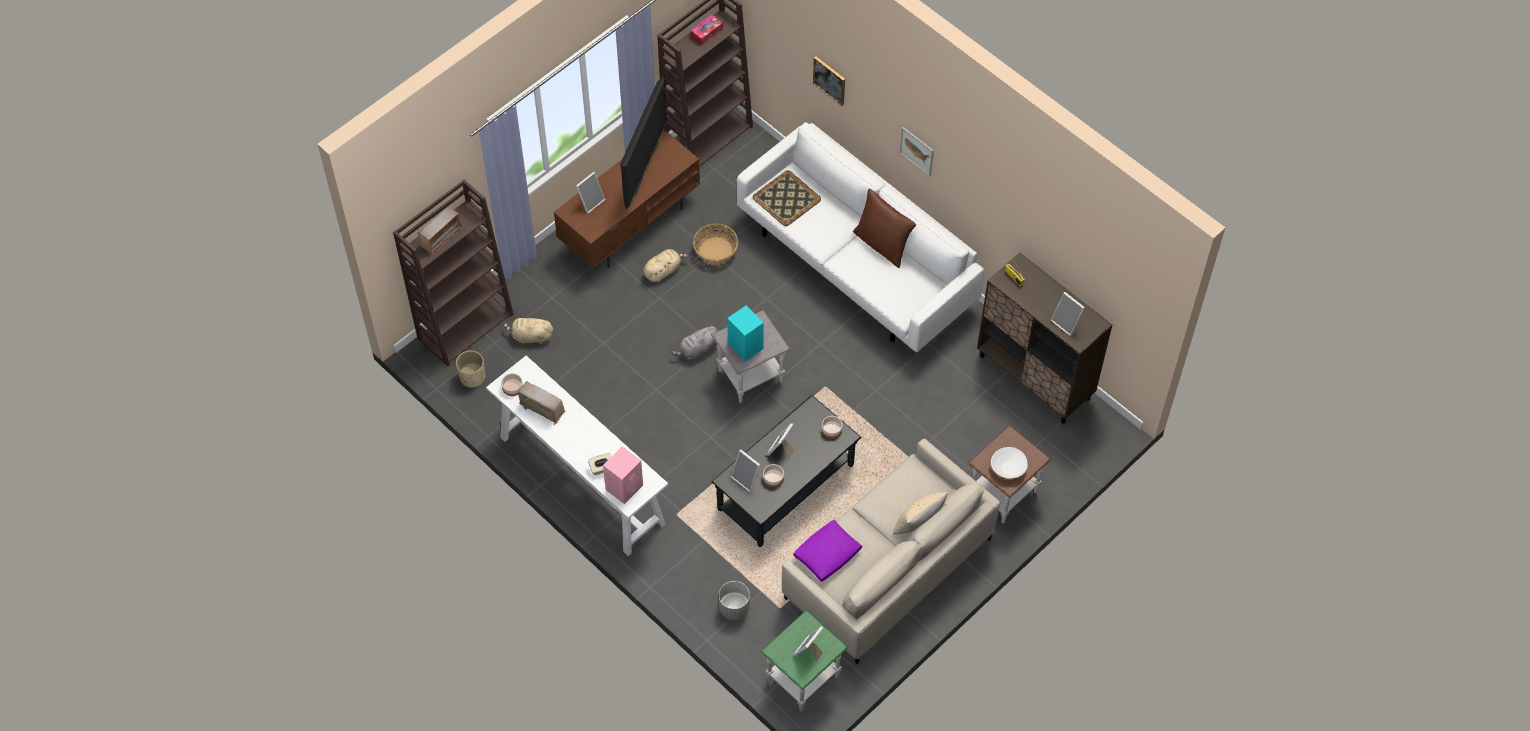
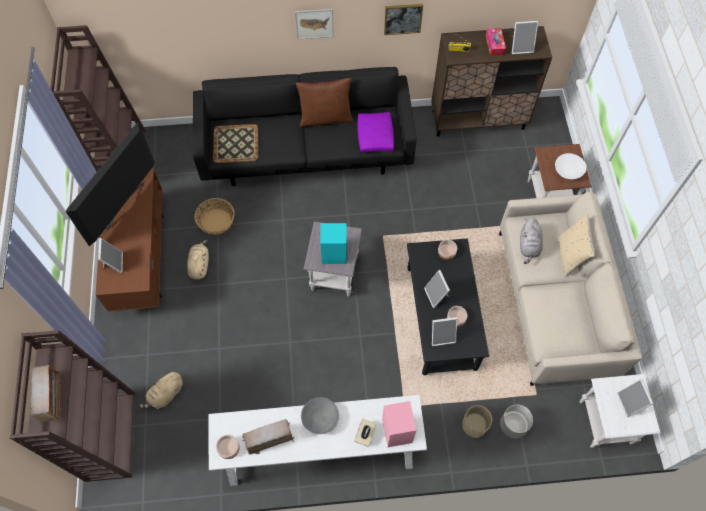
camera: 50 degrees left, 5 degrees up
(472, 377) = (159, 465): beige planter -> beige planter (474, 425)
(588, 429) = (320, 418): none -> grey bowl
(645, 169) = (126, 207): television -> television turned 120 degrees counterclockwise
(698, 350) = (284, 291): grey plush toy -> grey plush toy (529, 246)
(706, 33) = (78, 71): tissue box -> tissue box (494, 45)
(802, 679) = (605, 423): green side table -> white side table
(827, 555) = (551, 330): purple pillow -> purple pillow (375, 137)
(829, 80) = (204, 28): picture -> picture (403, 18)
(855, 263) = (306, 151): white sofa -> black sofa

